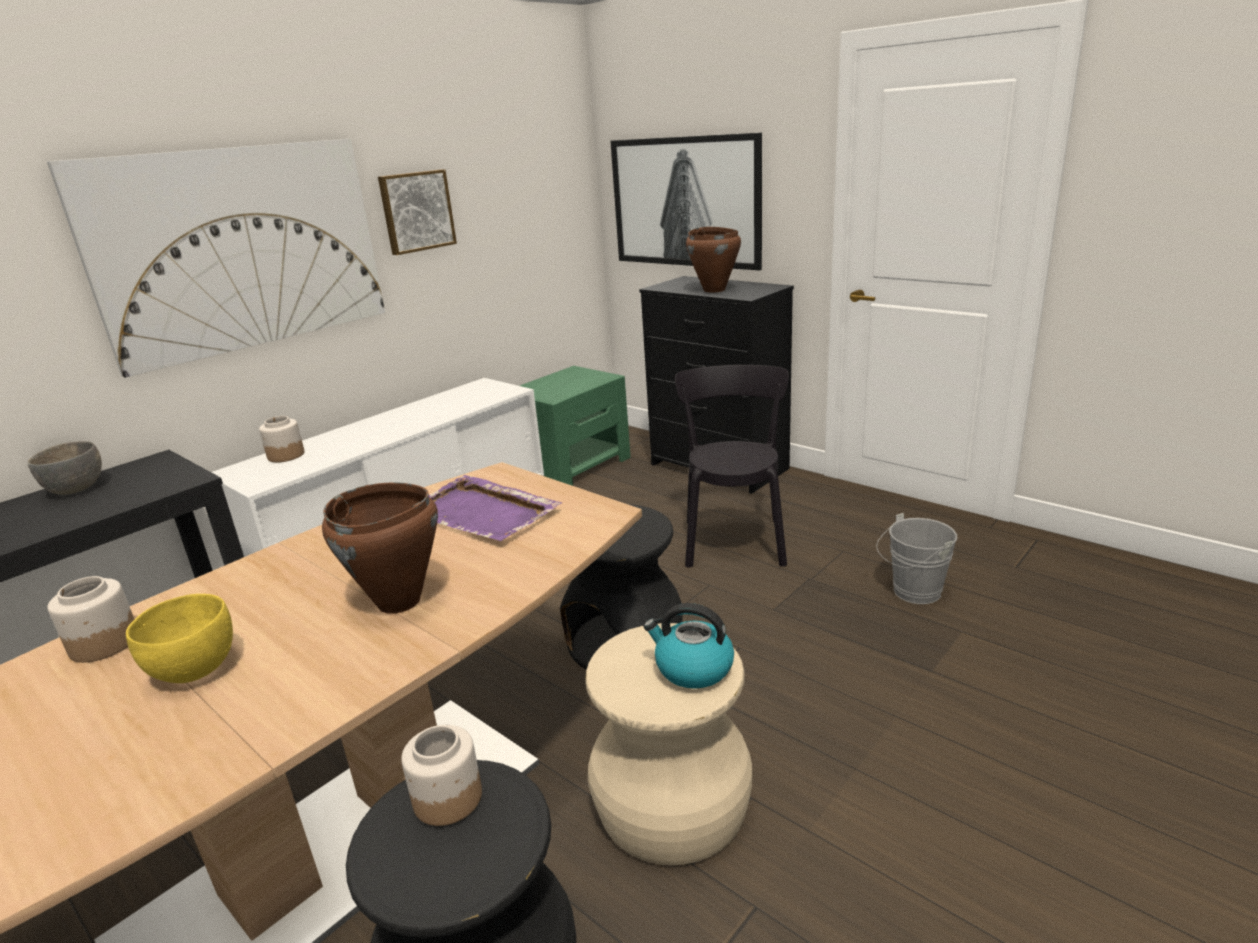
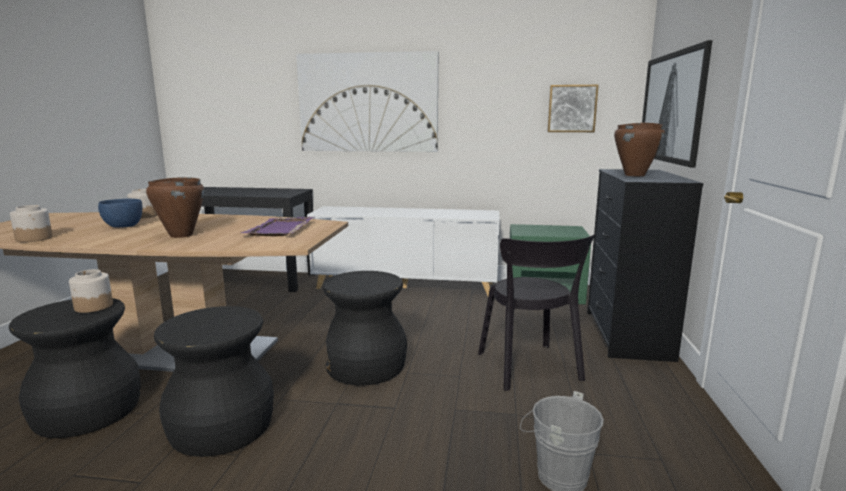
camera: 55 degrees right, 10 degrees down
(77, 489) = (266, 190): grey bowl -> none
(195, 670) = (123, 227): yellow bowl -> blue bowl
(286, 455) = (353, 209): jar -> jar (34, 238)
(416, 211) = (475, 97): picture -> picture (571, 108)
(673, 807) = (220, 428): beige stool -> black stool
(692, 668) = (211, 330): kettle -> none
(734, 539) = (530, 369): black chair -> black chair turned 105 degrees clockwise

